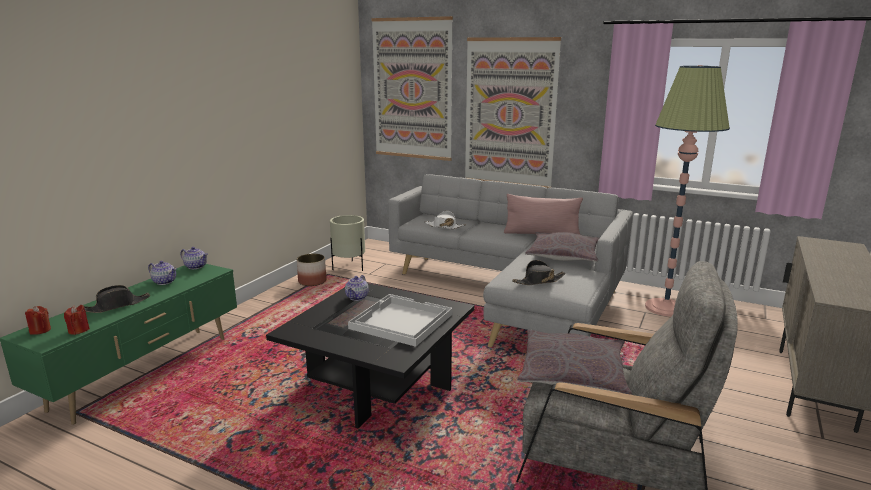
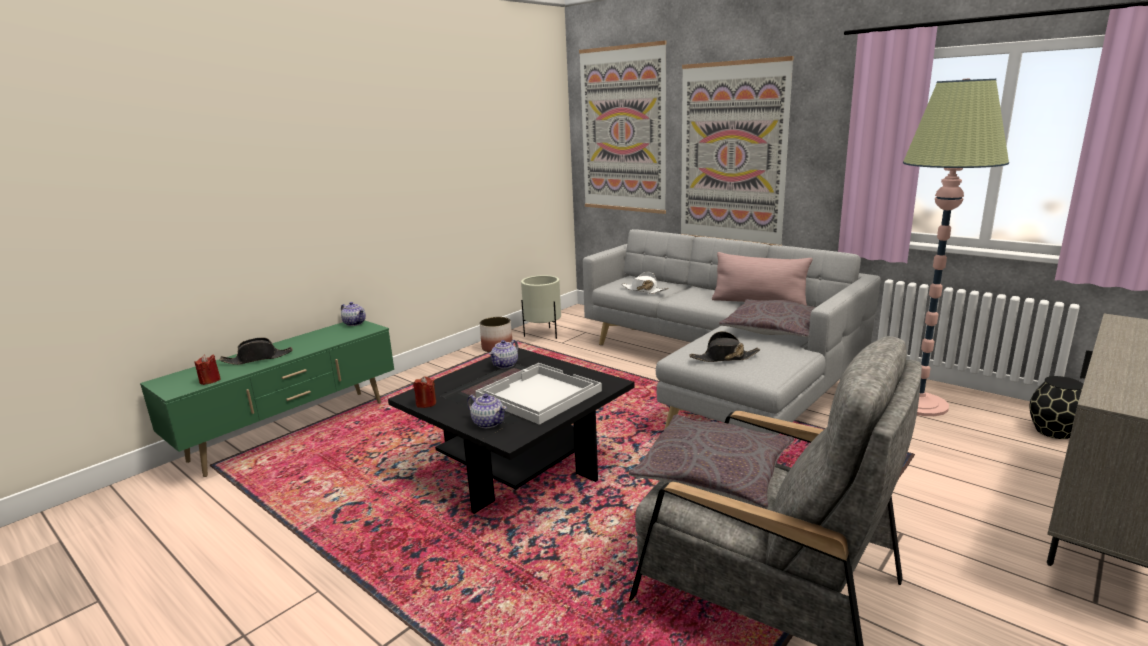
camera: 15 degrees right, 0 degrees up
(40, 330) = (177, 378): red candle -> red candle (426, 403)
(164, 281) = (316, 337): teapot -> teapot (488, 423)
(759, 322) = (1054, 432): none -> black vase

